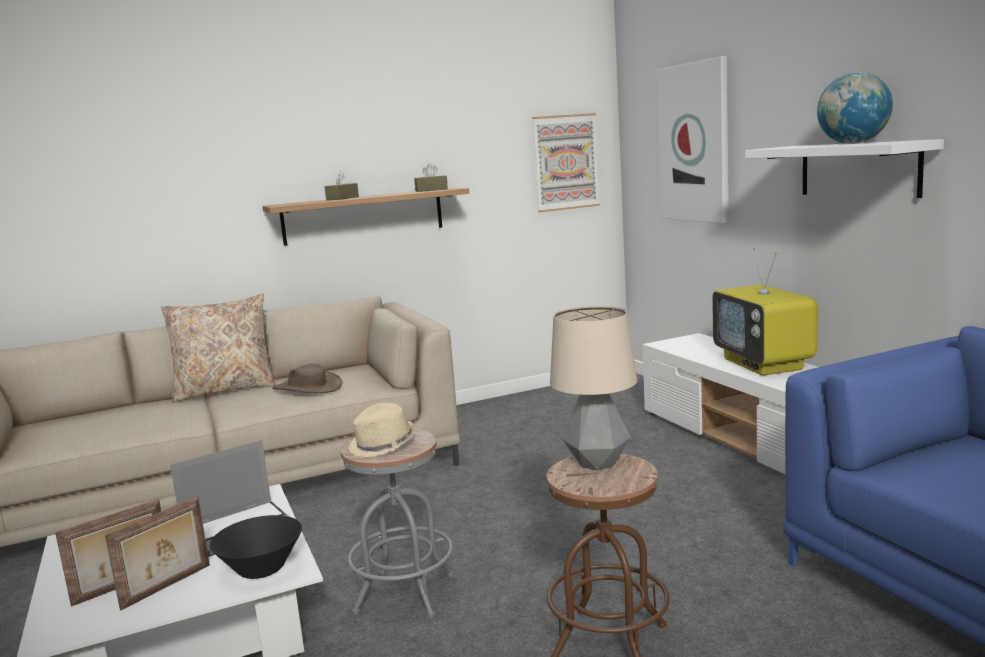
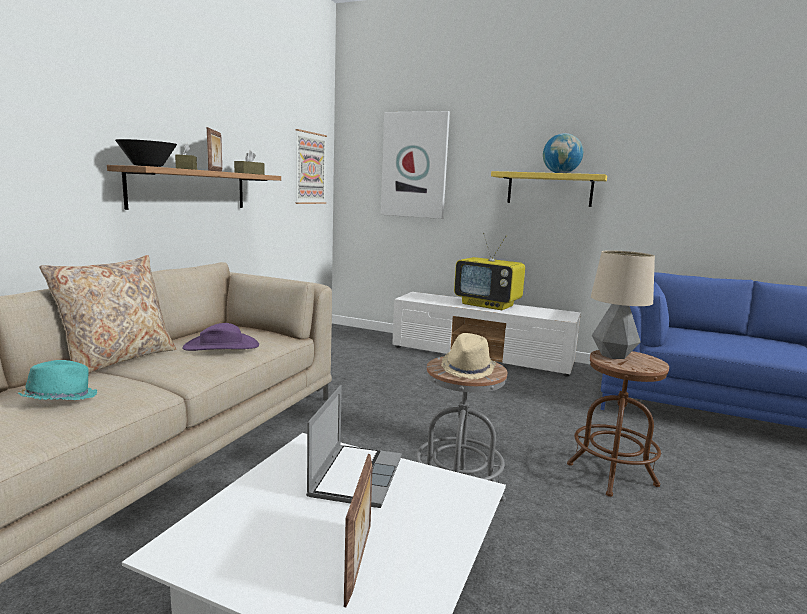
camera: 45 degrees left, 0 degrees up
(135, 416) = (59, 398): none -> turquoise hat
(167, 587) = (404, 543): picture frame -> picture frame (216, 171)
(262, 569) = (449, 497): black bowl -> black bowl (148, 166)
(307, 387) = (221, 346): brown hat -> purple hat
(858, 169) = (549, 189): white shelf -> yellow shelf

